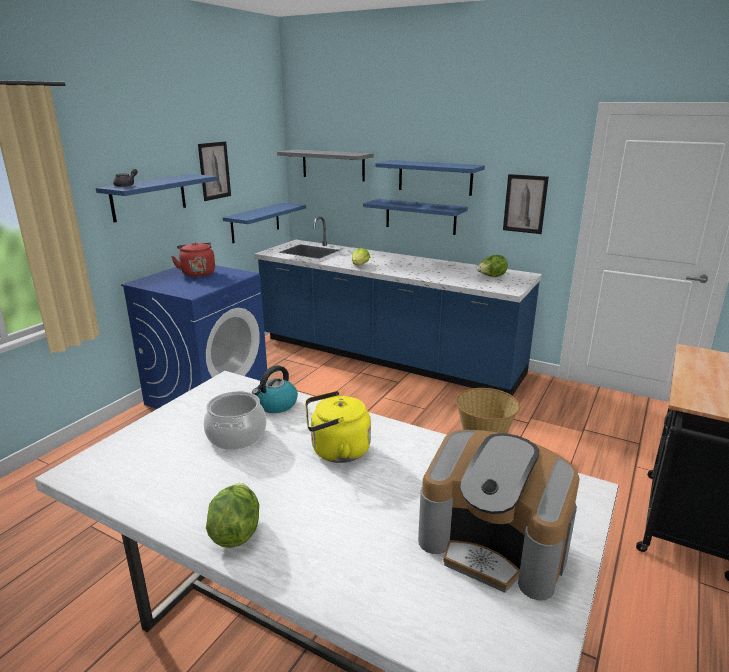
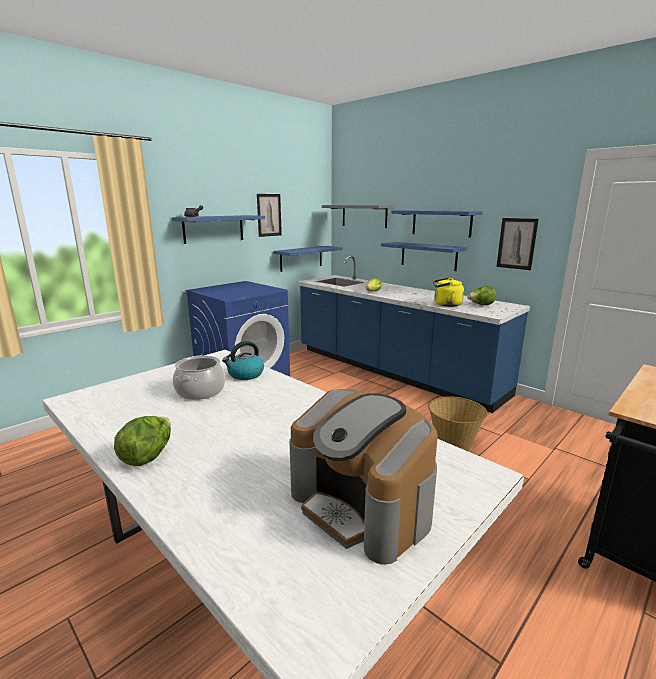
camera: 15 degrees right, 5 degrees down
(197, 273) = (242, 287): red kettle -> none
(336, 451) = (270, 411): yellow kettle -> yellow kettle (445, 304)

